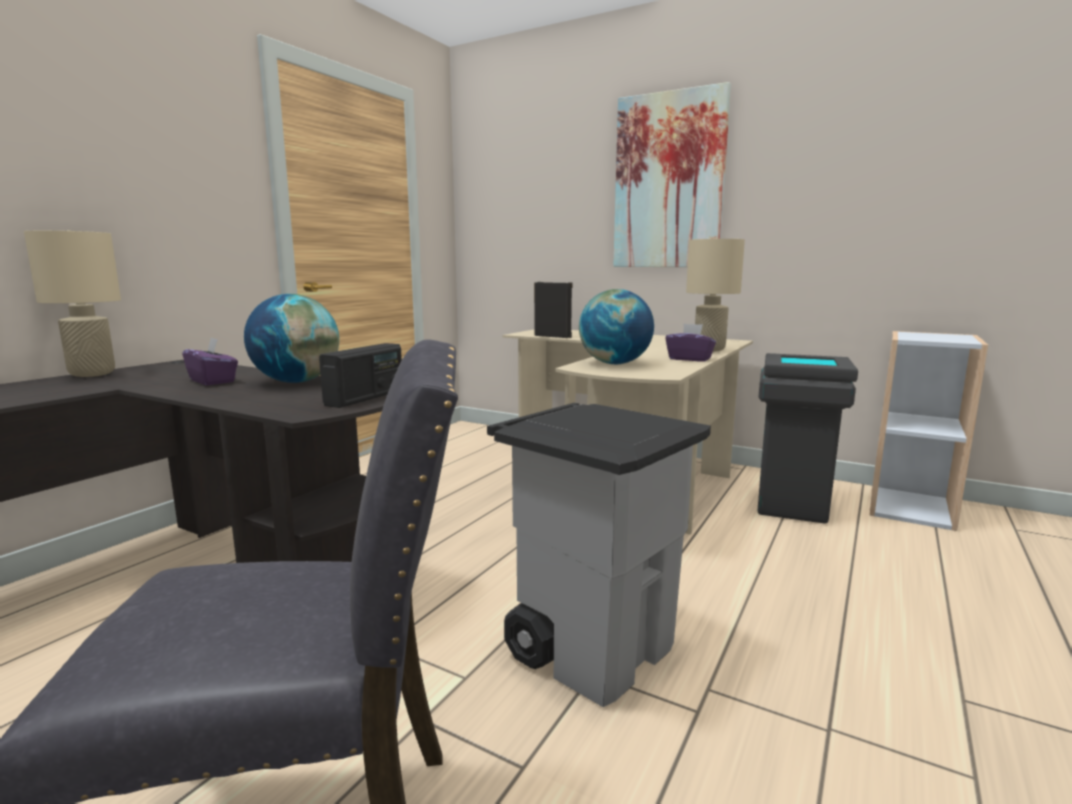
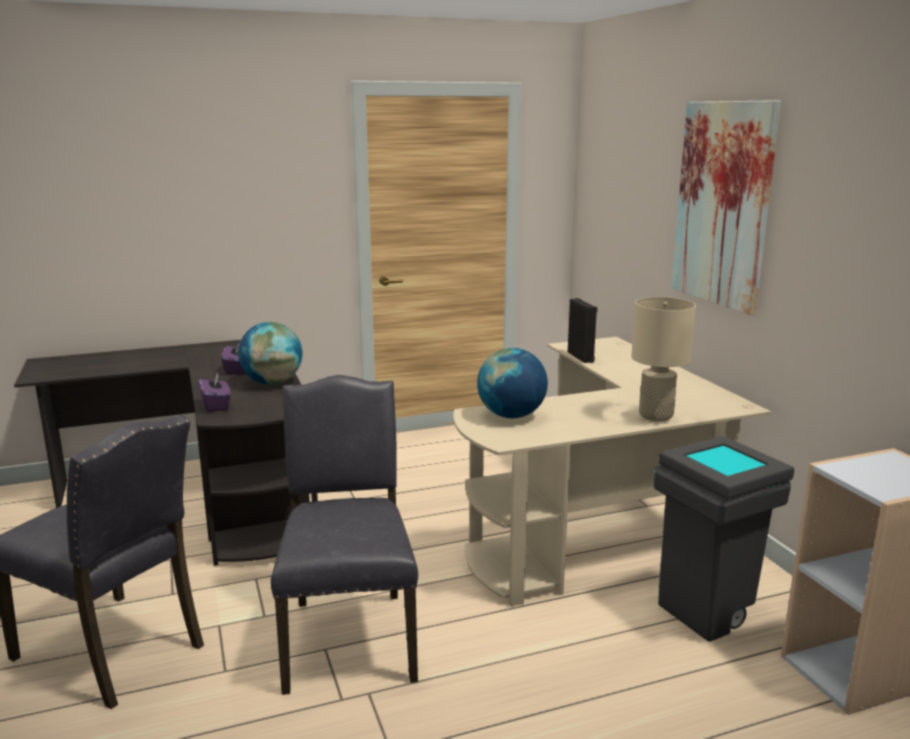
camera: 40 degrees right, 5 degrees up
(93, 375) = (201, 348): beige table lamp -> none
(366, 397) = (269, 411): radio -> none
(593, 648) = (349, 636): grey trash can -> grey chair
(689, 359) = (594, 426): purple tissue box -> purple tissue box (216, 405)

